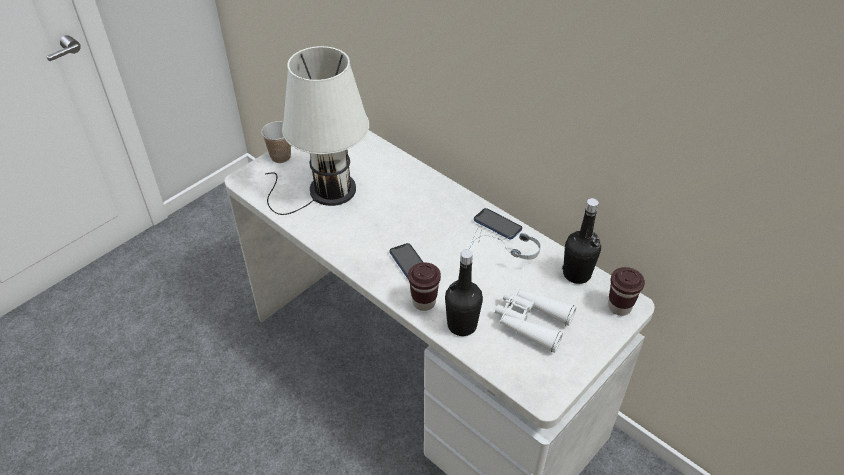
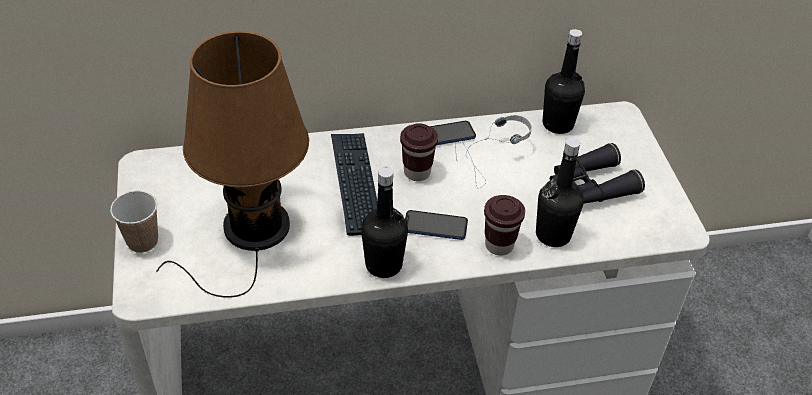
camera: 55 degrees left, 0 degrees up
(326, 191) = (252, 232): white table lamp -> brown table lamp
(354, 257) = (383, 265): none -> black bottle
(408, 209) = (355, 183): none -> keyboard
(531, 322) = (590, 187): white binoculars -> black binoculars
(619, 307) = (619, 123): brown cup -> brown cup (417, 172)

